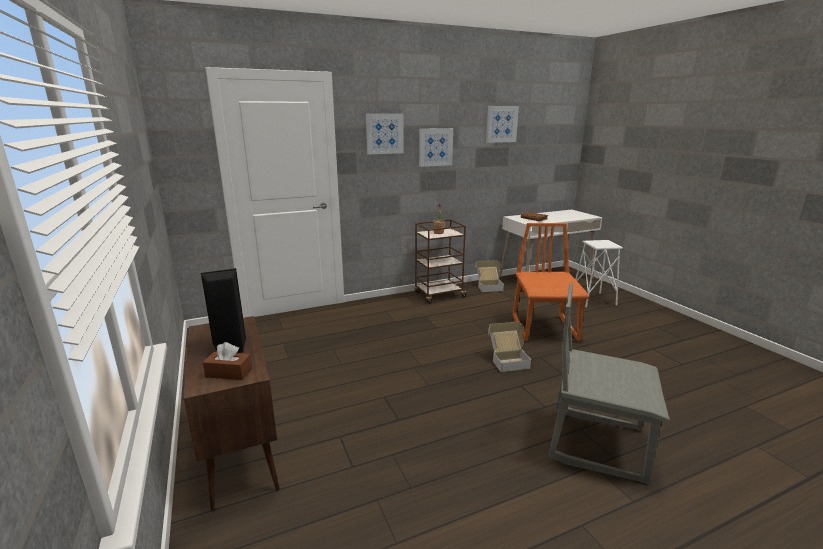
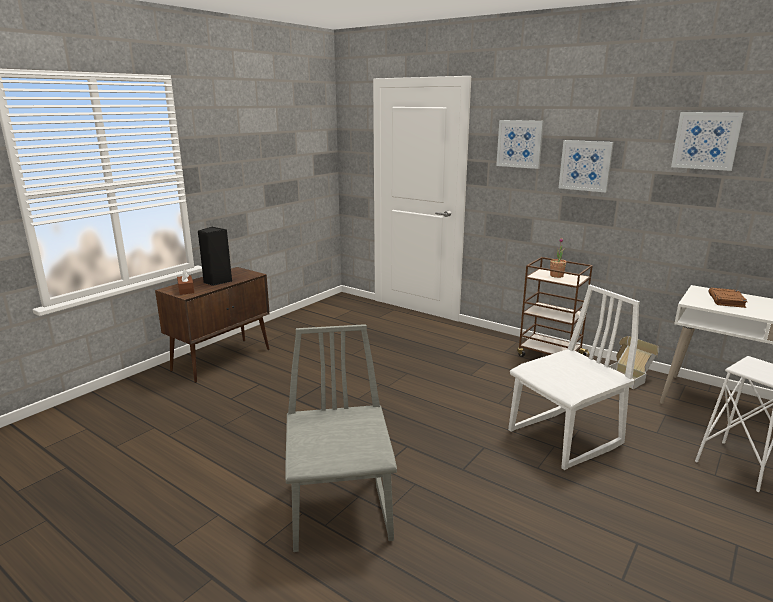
camera: 60 degrees right, 0 degrees up
(507, 360) = (450, 428): cardboard box -> none
(545, 328) = (565, 438): orange chair -> white chair

